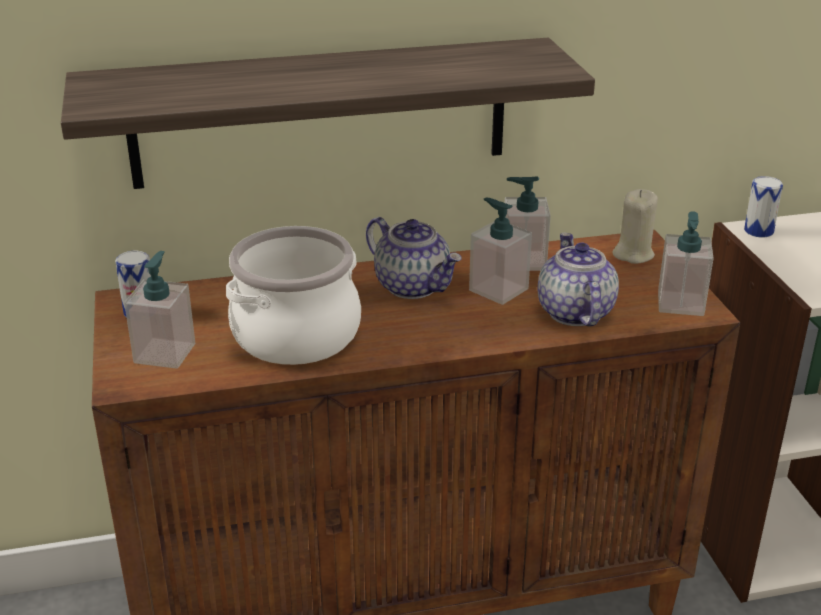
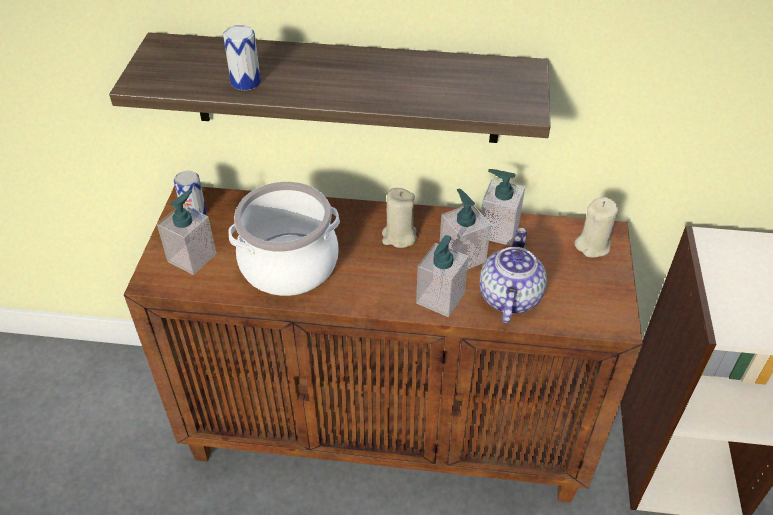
camera: 20 degrees right, 15 degrees up
(413, 286) = (399, 236): teapot -> beige candle
(680, 303) = (602, 310): soap dispenser -> soap dispenser (440, 298)
(758, 231) = (720, 244): can -> can (246, 82)

